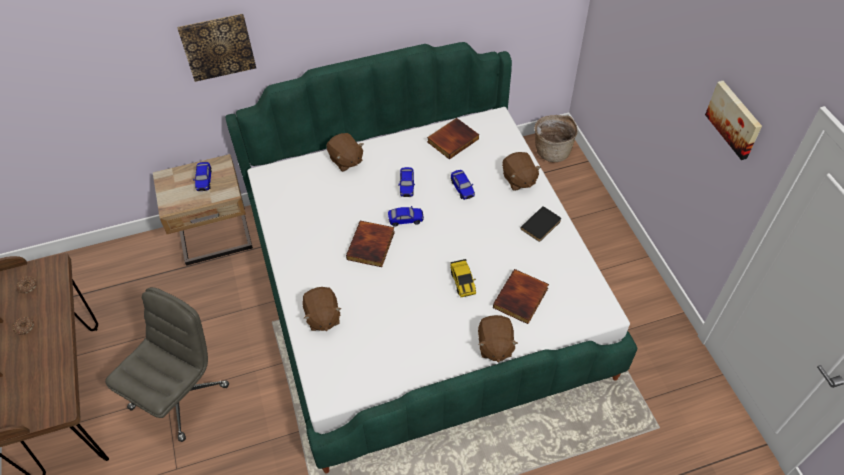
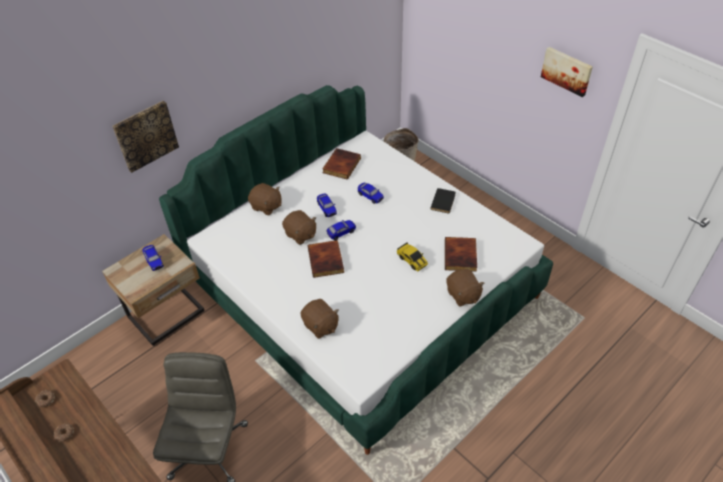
camera: 25 degrees left, 5 degrees down
(518, 180) = (408, 176): brown plush toy -> brown plush toy (300, 235)

